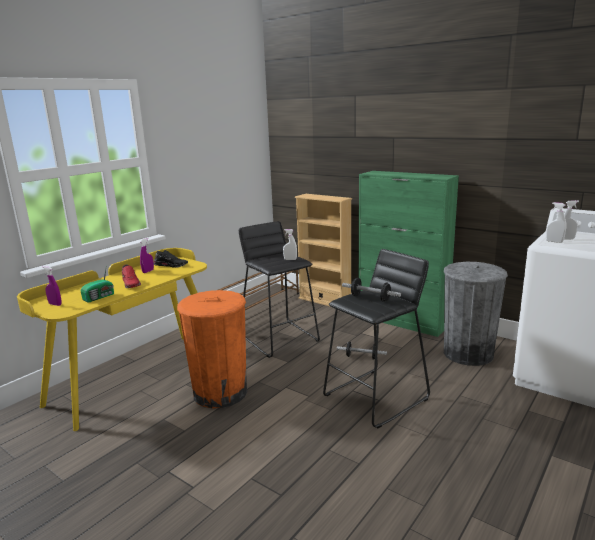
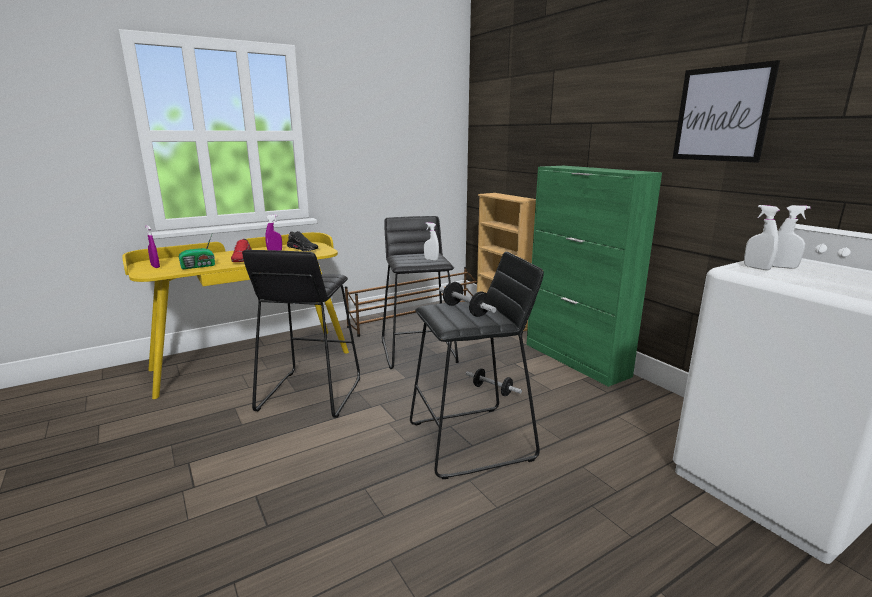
camera: 20 degrees right, 0 degrees up
(220, 393) = (310, 394): orange trash can -> black stool
(468, 353) = (634, 416): grey trash can -> none
(498, 135) = (721, 114): none -> picture

